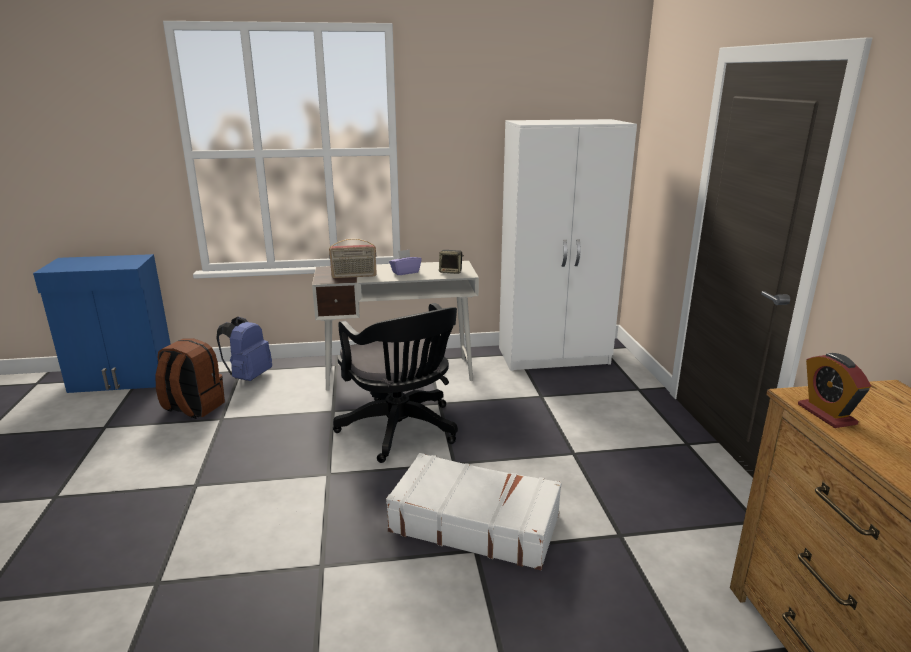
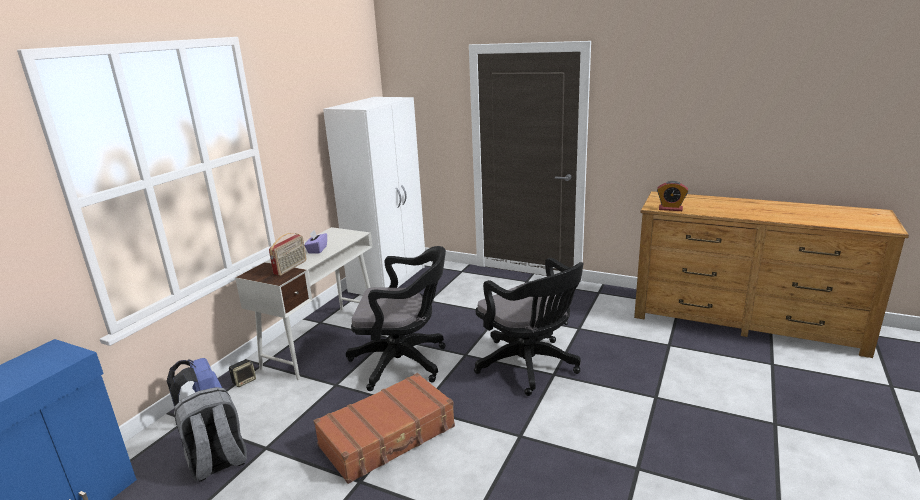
camera: 55 degrees left, 0 degrees up
(193, 407) = (218, 463): brown backpack -> grey backpack
(269, 473) = (388, 437): none -> brown suitcase
(451, 271) = (344, 237): speaker -> speaker (244, 381)
(474, 522) = (530, 367): white suitcase -> black office chair

